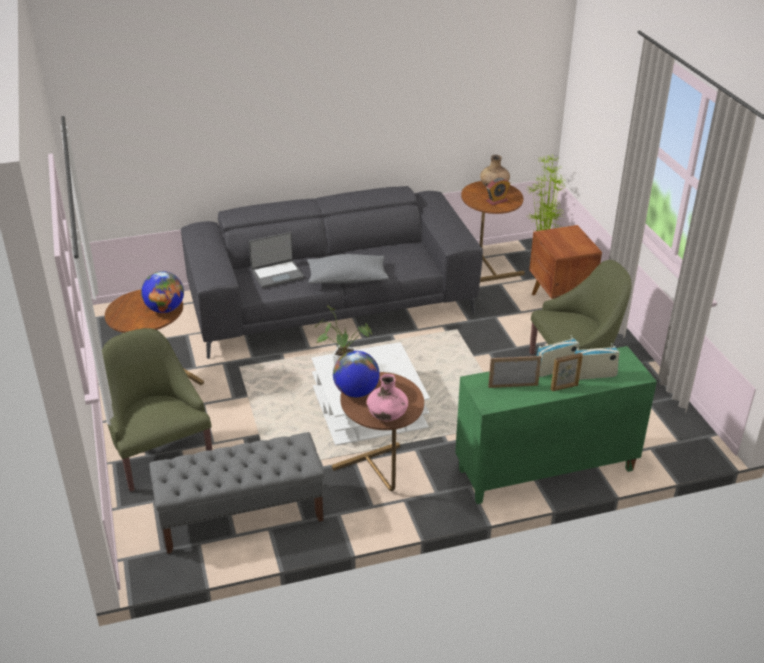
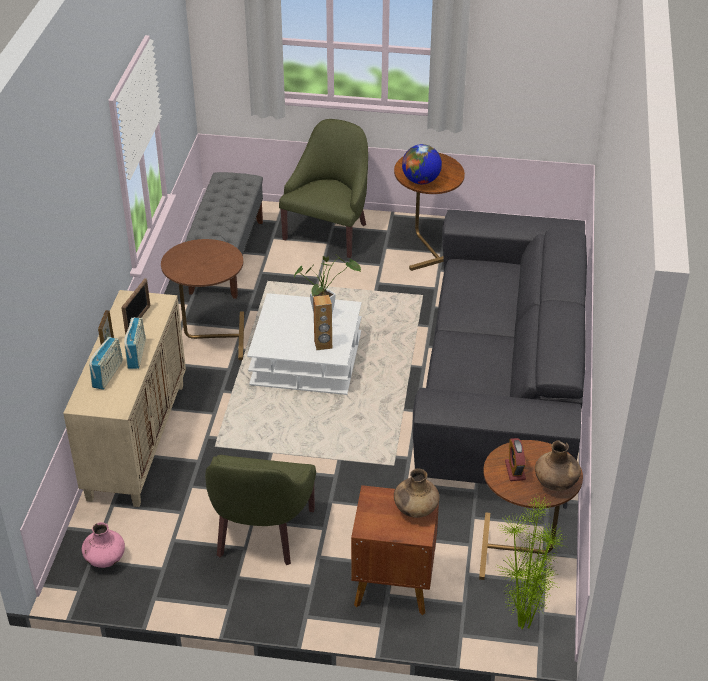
camera: 115 degrees right, 5 degrees up
(159, 454) = (329, 232): green armchair -> green armchair turned 60 degrees counterclockwise
(277, 274) = (488, 287): laptop -> none
(347, 279) = (455, 335): grey pillow -> none
(356, 392) = (222, 250): globe -> none
(384, 360) = (323, 345): none -> brown speaker
(387, 416) = (178, 257): pink vase -> pink vase (105, 559)
(545, 471) = (136, 439): green cabinet -> beige cabinet
(555, 236) = (415, 509): none -> brown vase

